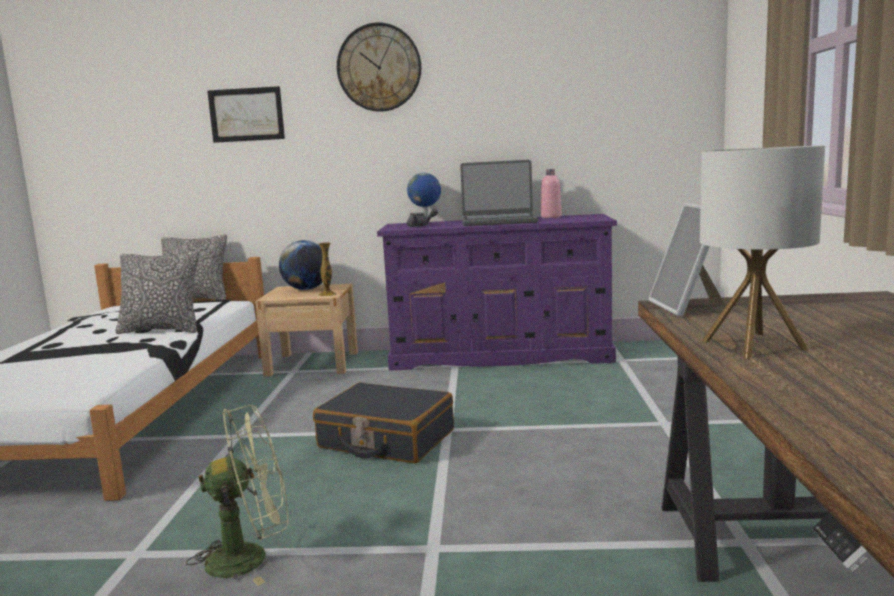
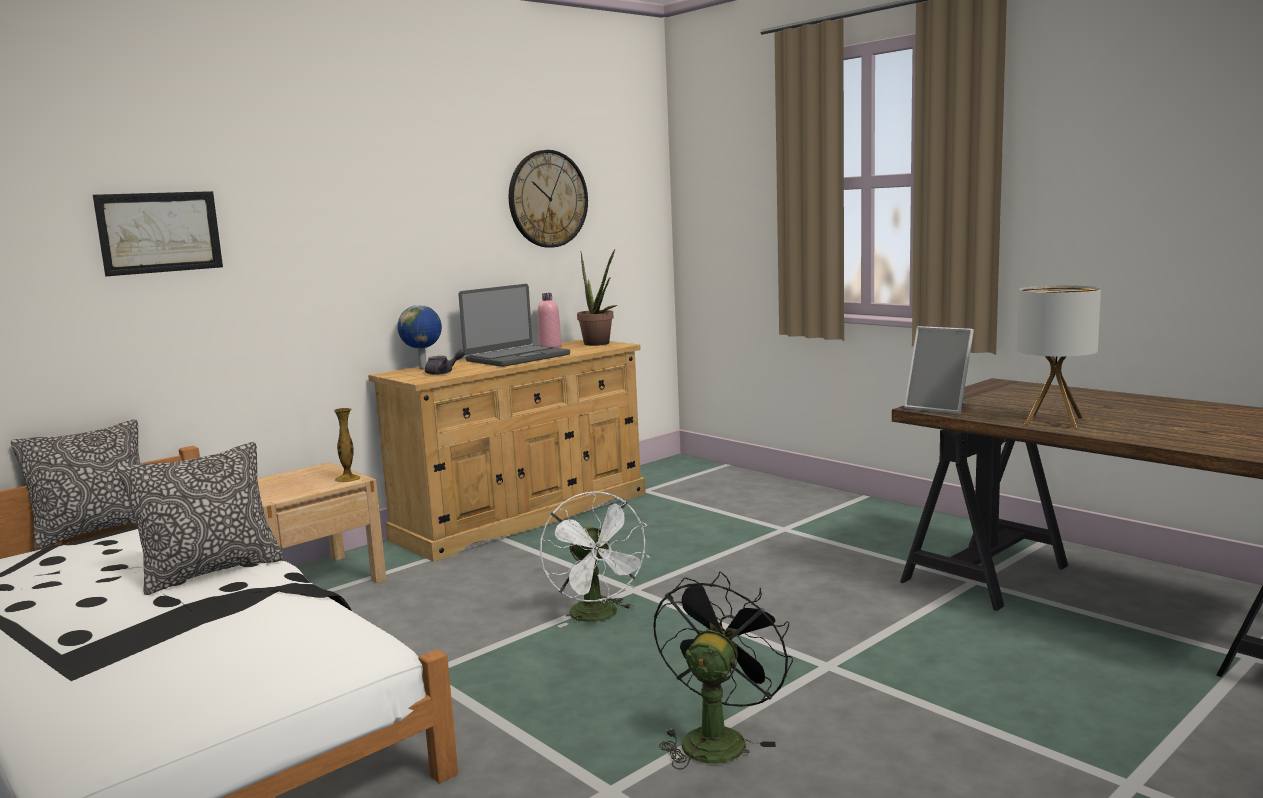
camera: 45 degrees left, 0 degrees up
(250, 557) = (717, 738): green fan -> black fan
(306, 289) = (290, 480): globe -> none
(379, 68) = (348, 171): wall clock -> wall clock (547, 199)
(386, 439) = (599, 617): black suitcase -> white fan
(501, 355) = (524, 515): purple dresser -> beige dresser
(589, 218) = (599, 344): none -> potted plant

